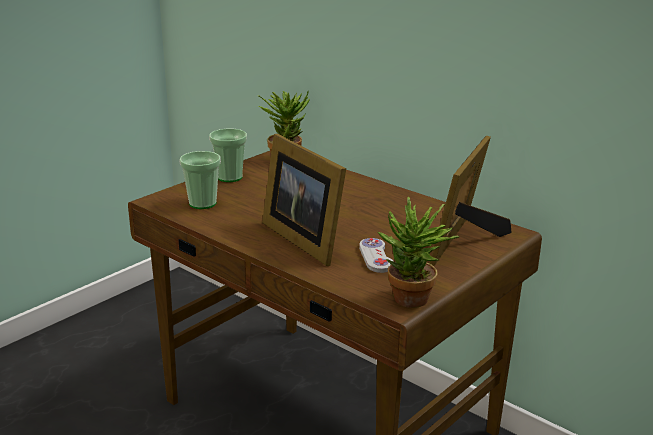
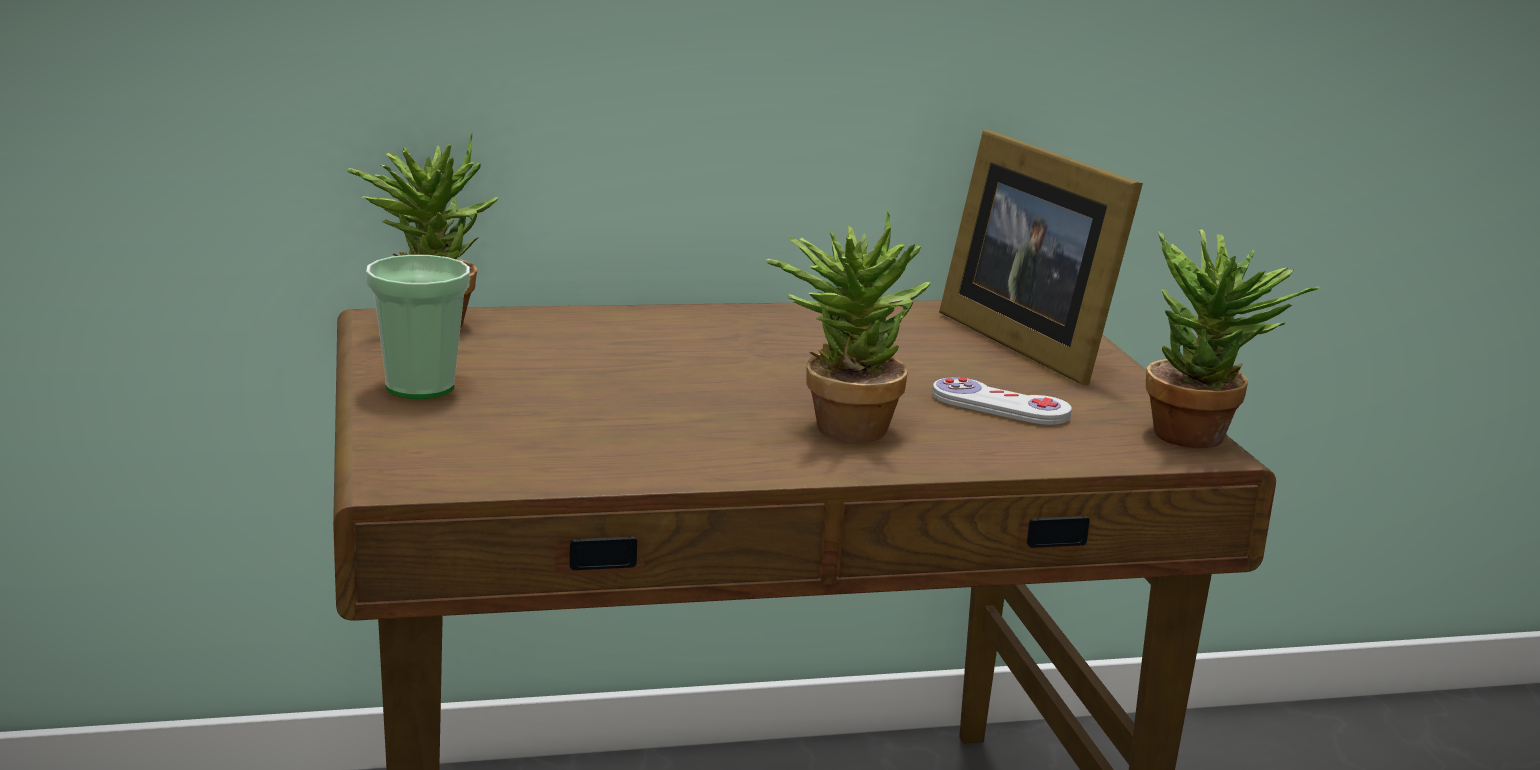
camera: 55 degrees left, 5 degrees down
(202, 203) = (512, 447): cup -> none
(304, 238) = (840, 424): picture frame -> potted plant

